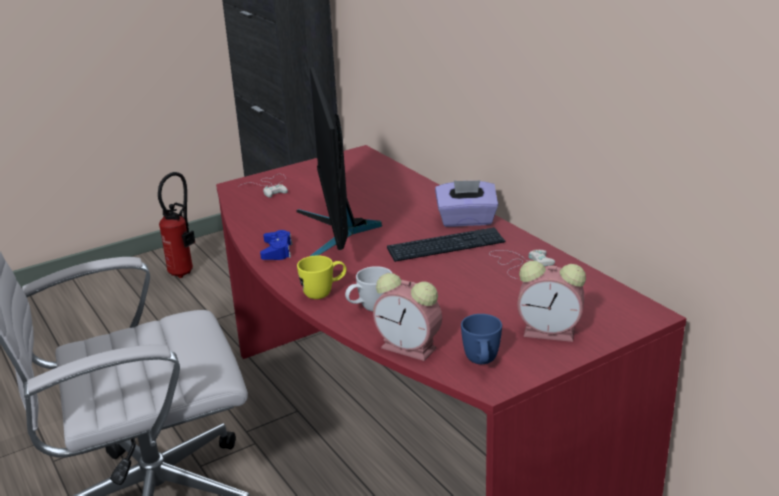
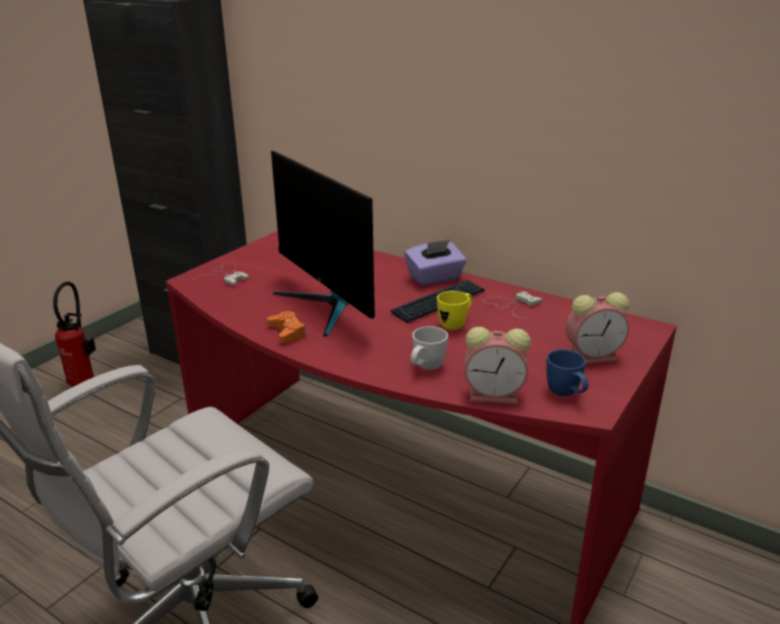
camera: 25 degrees left, 0 degrees up
(277, 251) = (287, 332): blue game controller -> orange game controller
(324, 293) = (370, 362): yellow mug -> yellow mug (455, 324)

